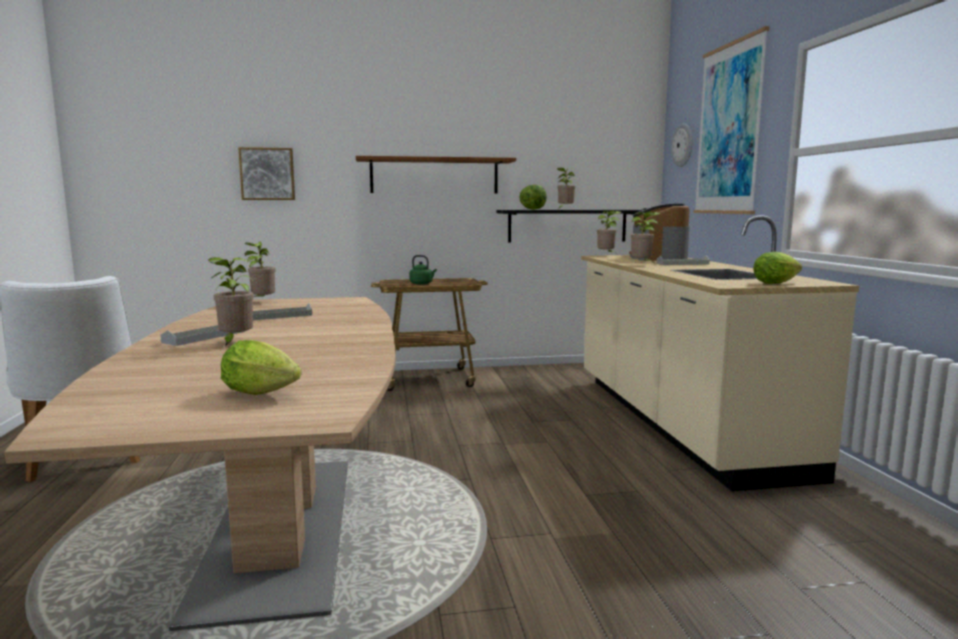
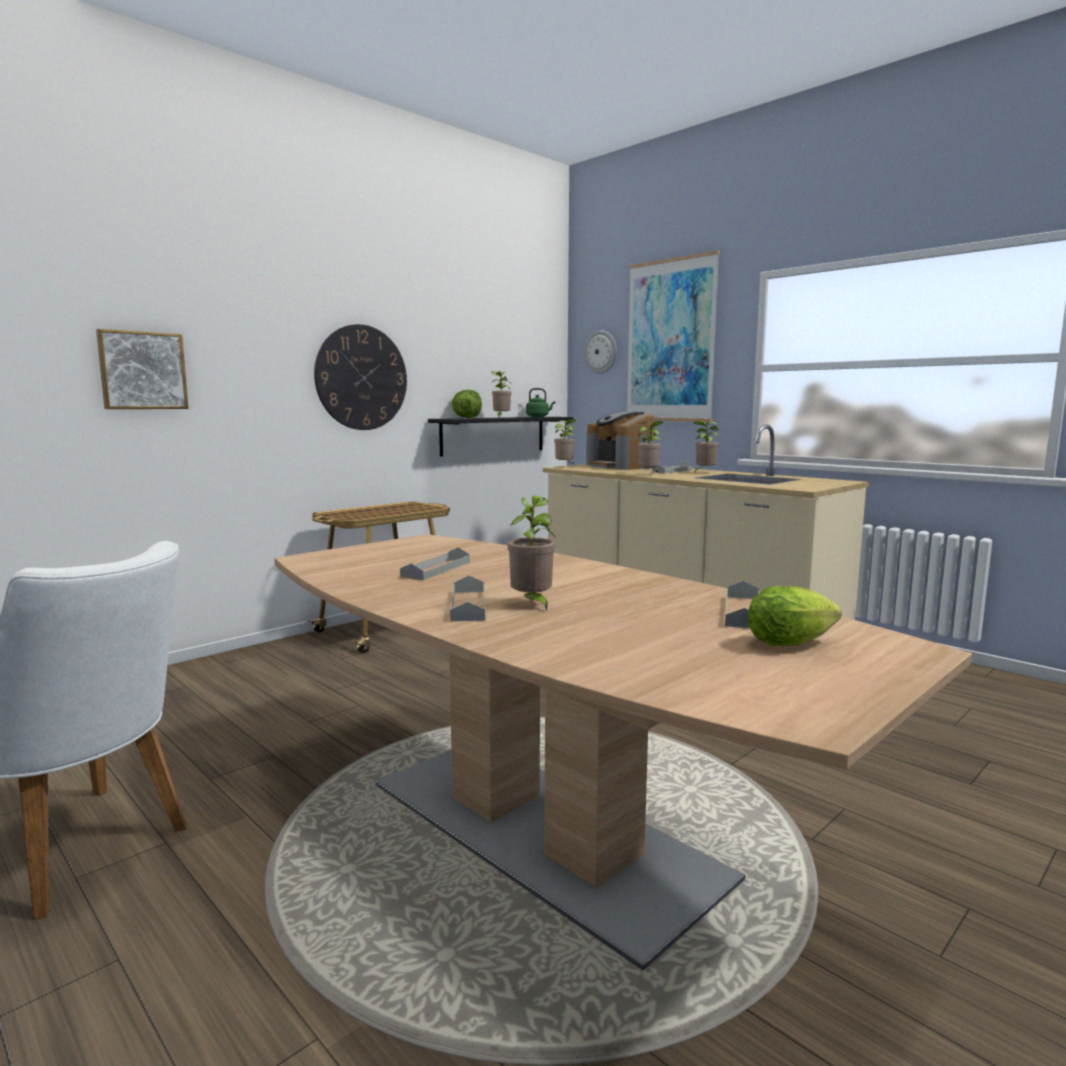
camera: 35 degrees left, 0 degrees up
(262, 302) = (333, 555): potted plant -> potted plant (704, 472)
(328, 370) = (743, 611): none -> grey tray
(422, 284) = (380, 513): green kettle -> green kettle (538, 416)
(434, 176) = (361, 378): brown shelf -> wall clock
(777, 283) = (822, 484): lettuce -> none

